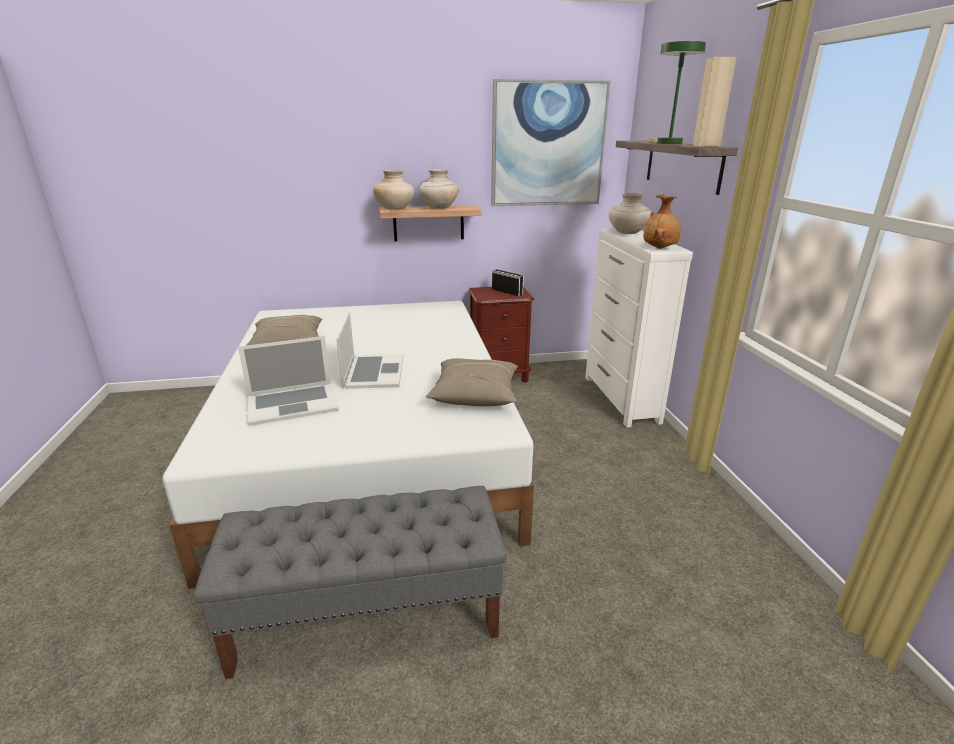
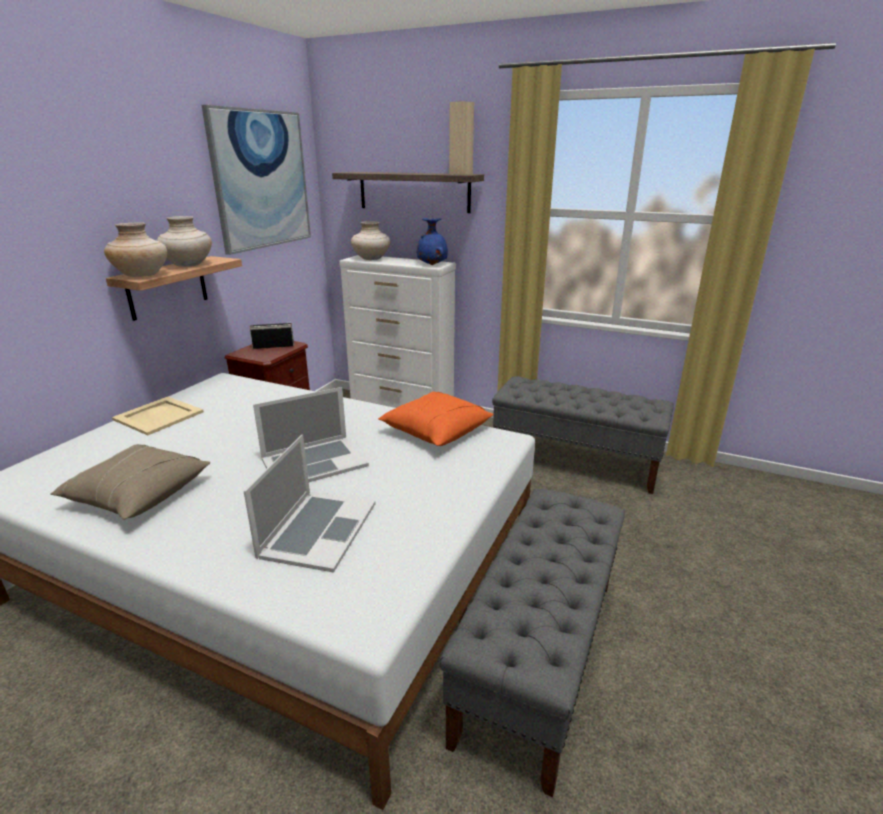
camera: 55 degrees left, 0 degrees up
(373, 371) = (314, 462): laptop -> laptop turned 120 degrees clockwise
(378, 311) = (158, 416): none -> beige tray
(475, 395) = (436, 431): beige pillow -> orange pillow
(660, 248) = (432, 264): brown vase -> blue vase
(666, 143) = (404, 173): green table lamp -> none
(700, 535) = (575, 461): none -> grey bench

